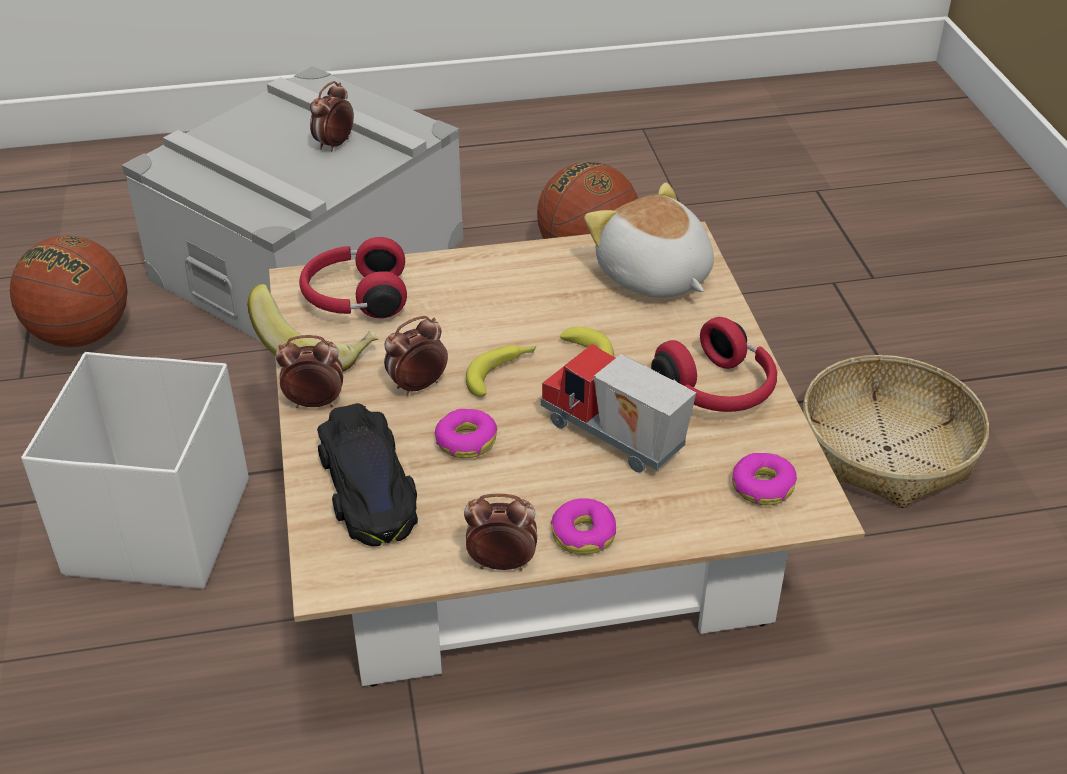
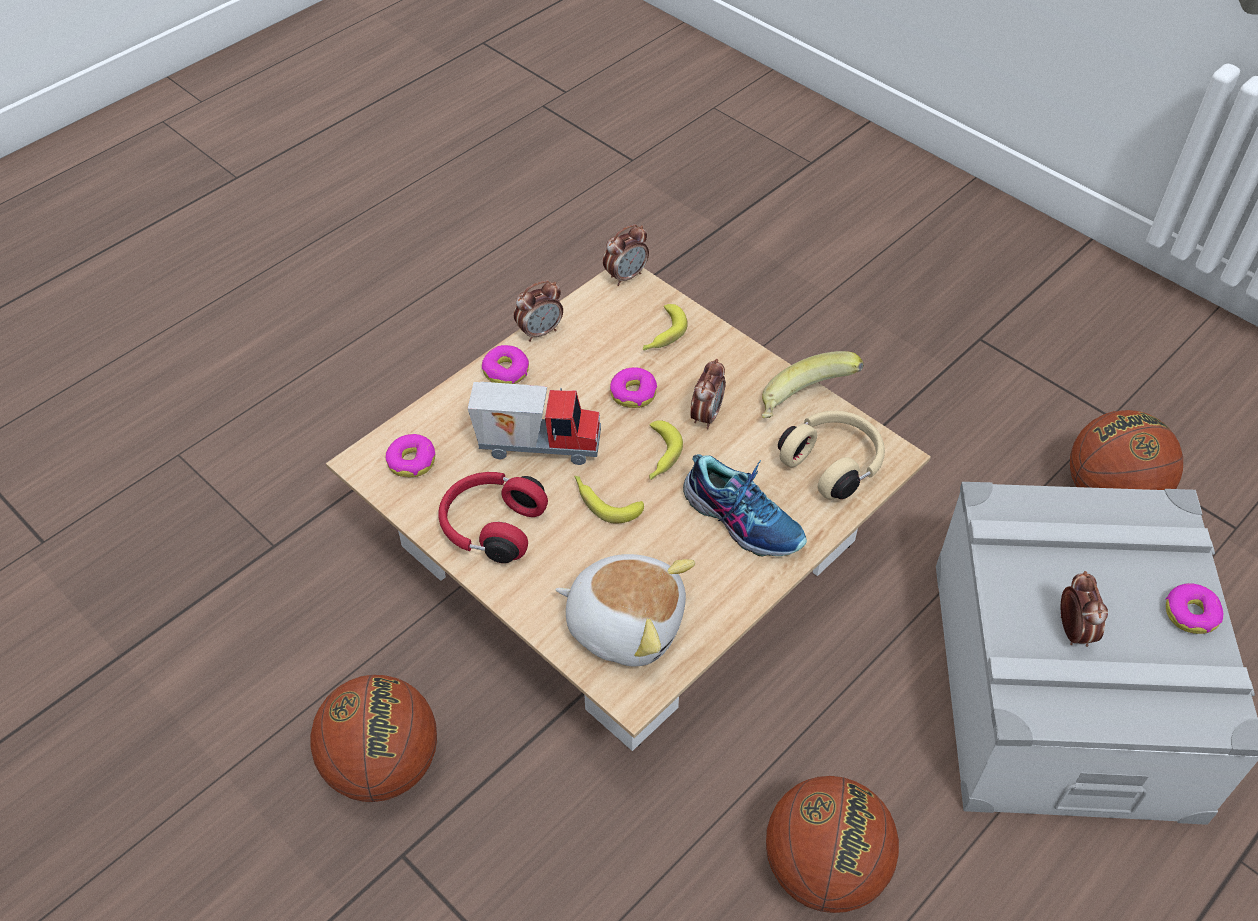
camera: 145 degrees right, 10 degrees up
(156, 529) = (849, 395): white storage box -> none
(248, 120) = (1191, 614): none -> donut
(314, 403) = (758, 368): alarm clock -> alarm clock (626, 276)
(355, 299) = (833, 463): red headphones -> beige headphones
(368, 486) = (662, 335): black toy car -> banana
(481, 297) = (743, 519): none -> shoe
(887, 448) = (383, 765): basket -> basketball

